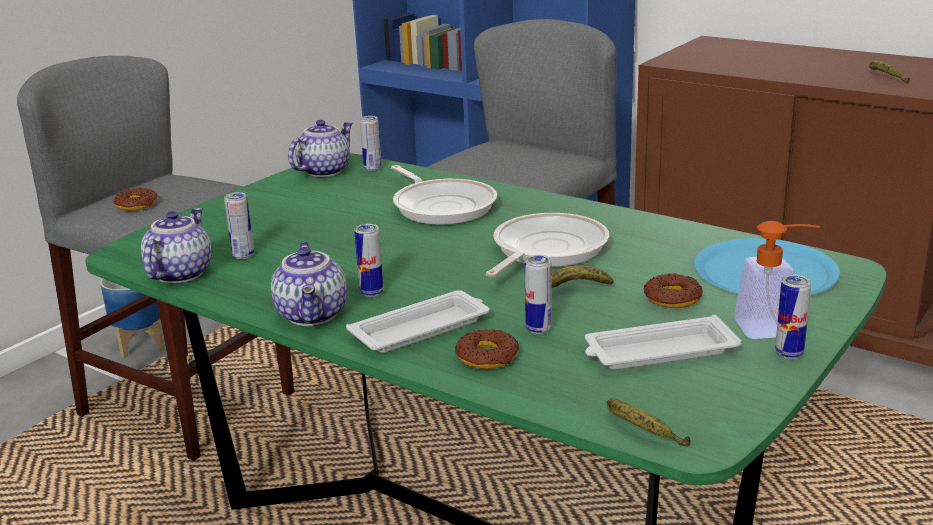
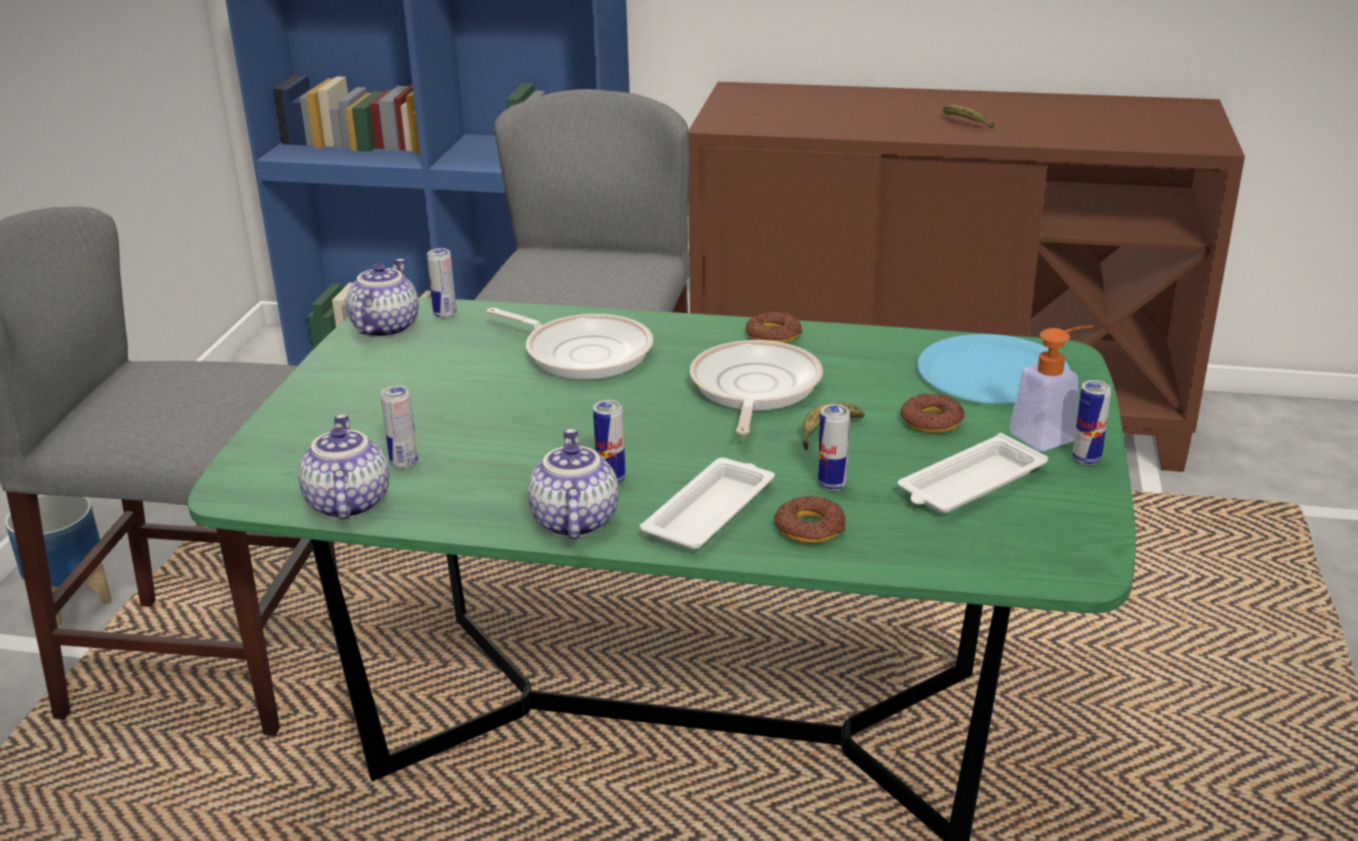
camera: 25 degrees left, 5 degrees up
(136, 205) = (143, 416): donut -> donut (773, 335)
(314, 315) = (572, 521): teapot -> teapot turned 150 degrees counterclockwise
(642, 433) = (1028, 573): banana -> none

